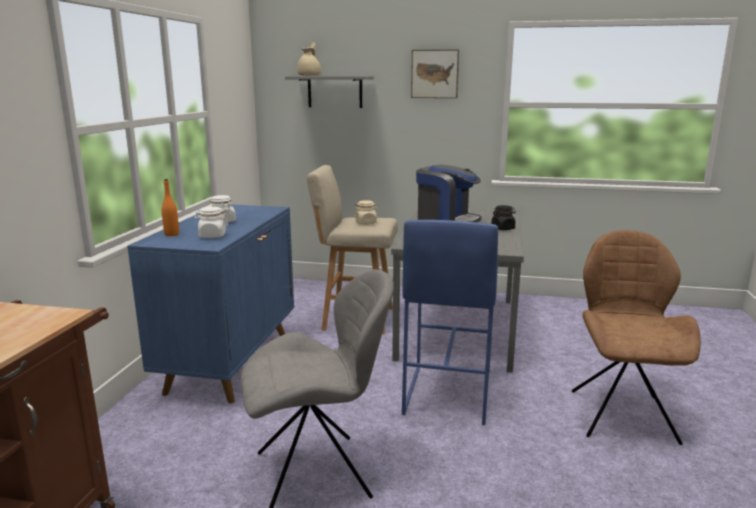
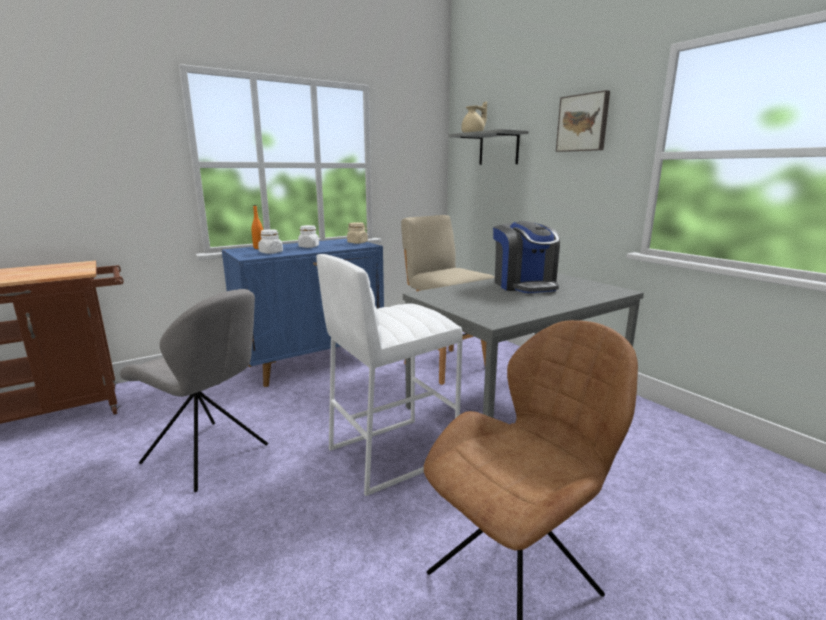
camera: 45 degrees right, 0 degrees up
(366, 223) = (450, 273): beige jar -> beige jar (357, 242)
(446, 394) = (390, 453): blue stool -> white stool
(503, 228) = (560, 303): black jar -> none

